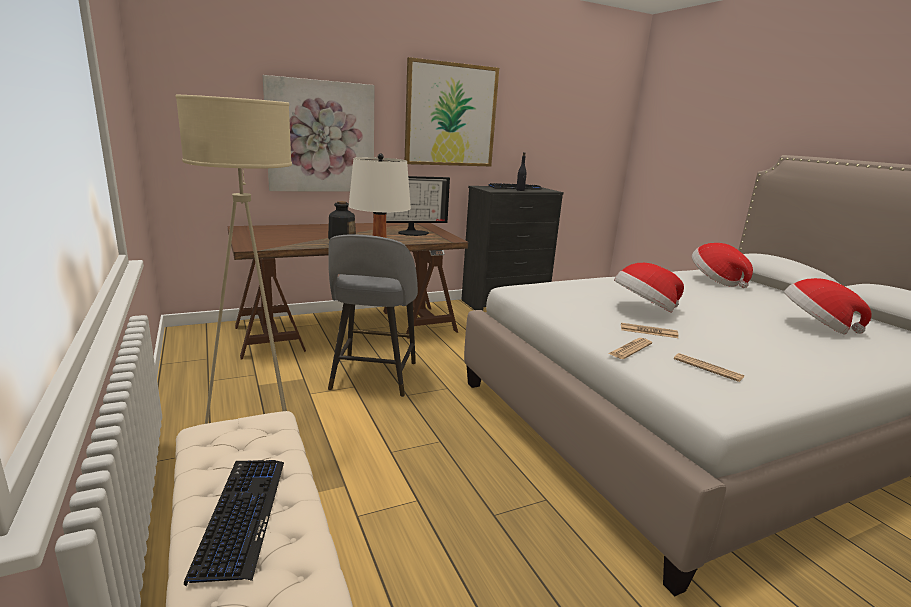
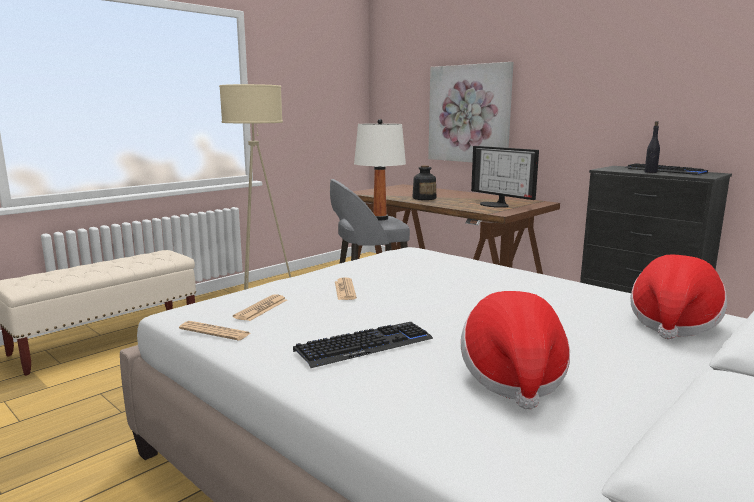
camera: 70 degrees right, 5 degrees down
(241, 516) = (94, 266): keyboard -> keyboard (364, 346)
(451, 115) = (596, 83): picture -> none
(630, 349) = (284, 284): newspaper -> newspaper (214, 331)
(643, 310) = (411, 285): hat -> none

